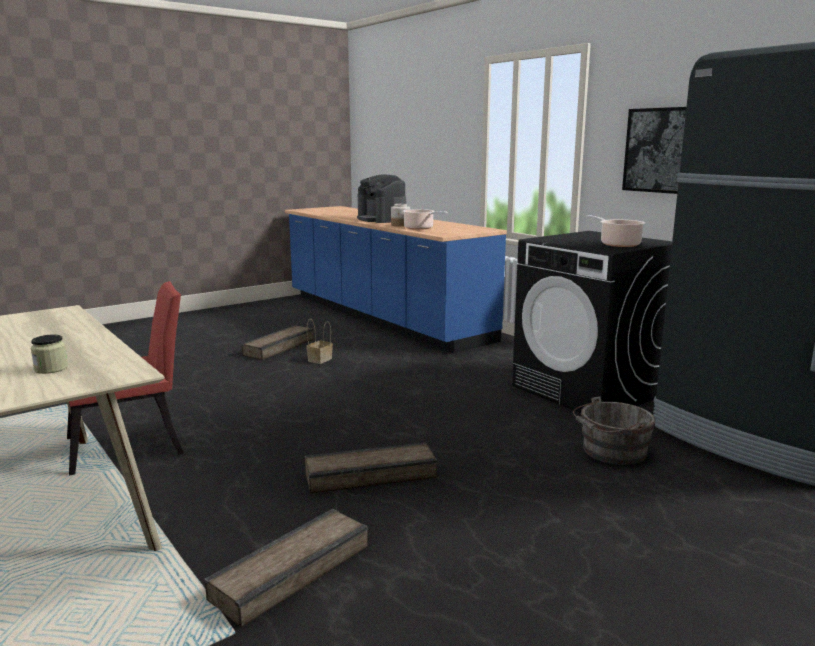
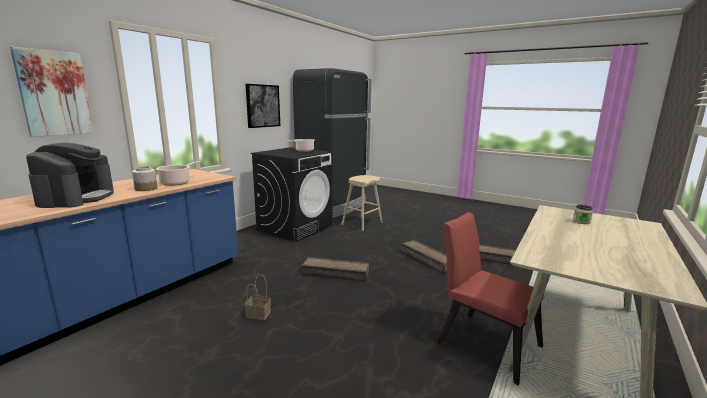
camera: 110 degrees left, 0 degrees up
(278, 347) = (213, 355): crate -> crate (335, 273)
(382, 219) = (77, 198): coffee machine -> coffee machine turned 45 degrees counterclockwise
(445, 135) = (54, 93): none -> picture
(611, 451) = (362, 223): grey bucket -> beige stool

